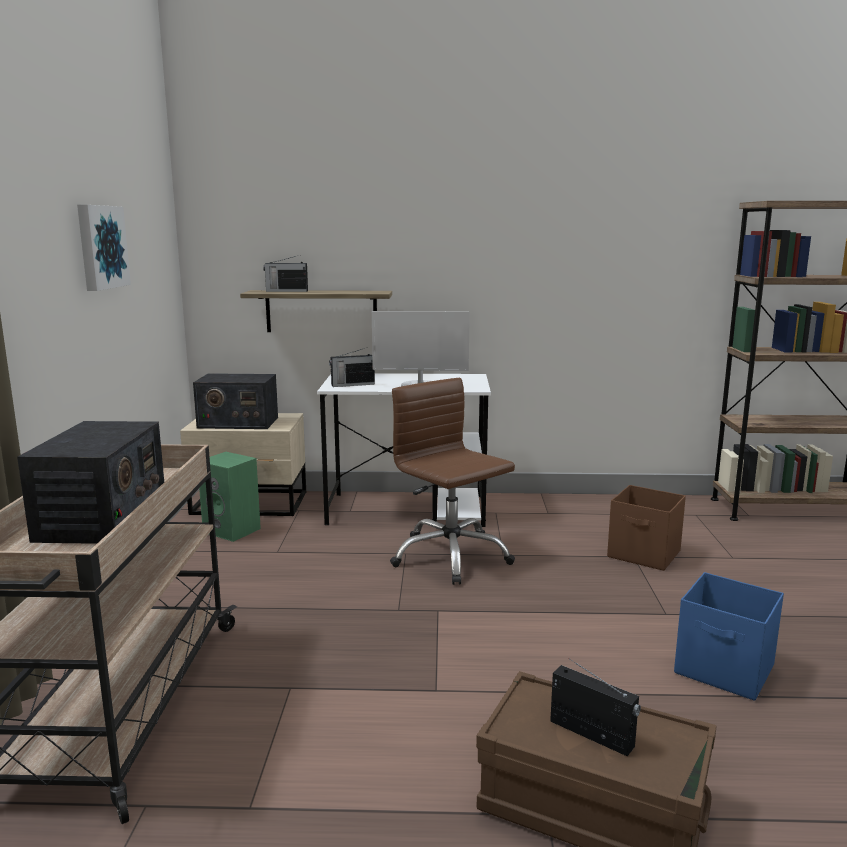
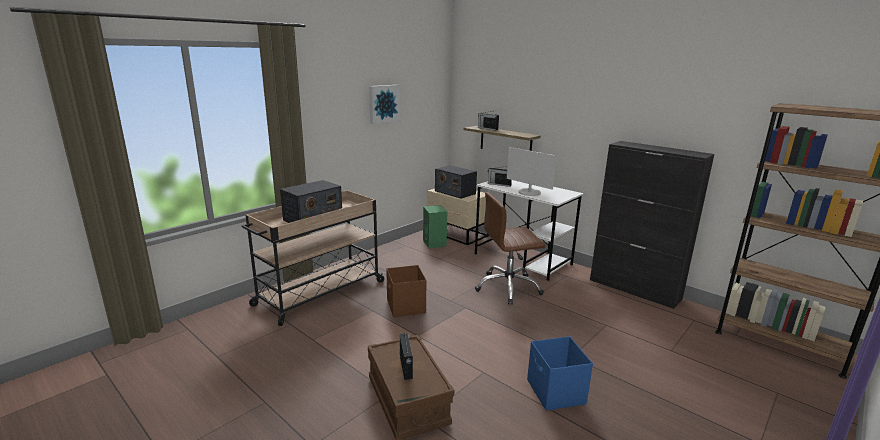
camera: 40 degrees right, 5 degrees up
(450, 556) = (508, 288): brown office chair -> brown office chair turned 105 degrees counterclockwise
(592, 501) = (635, 289): none -> black cabinet
(644, 554) = (615, 327): brown storage box -> brown storage box (405, 307)

